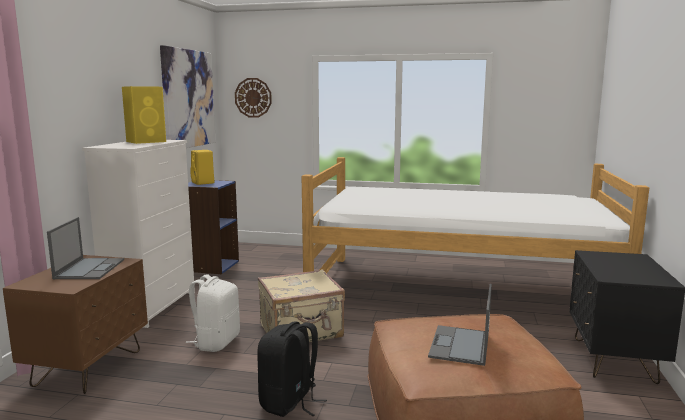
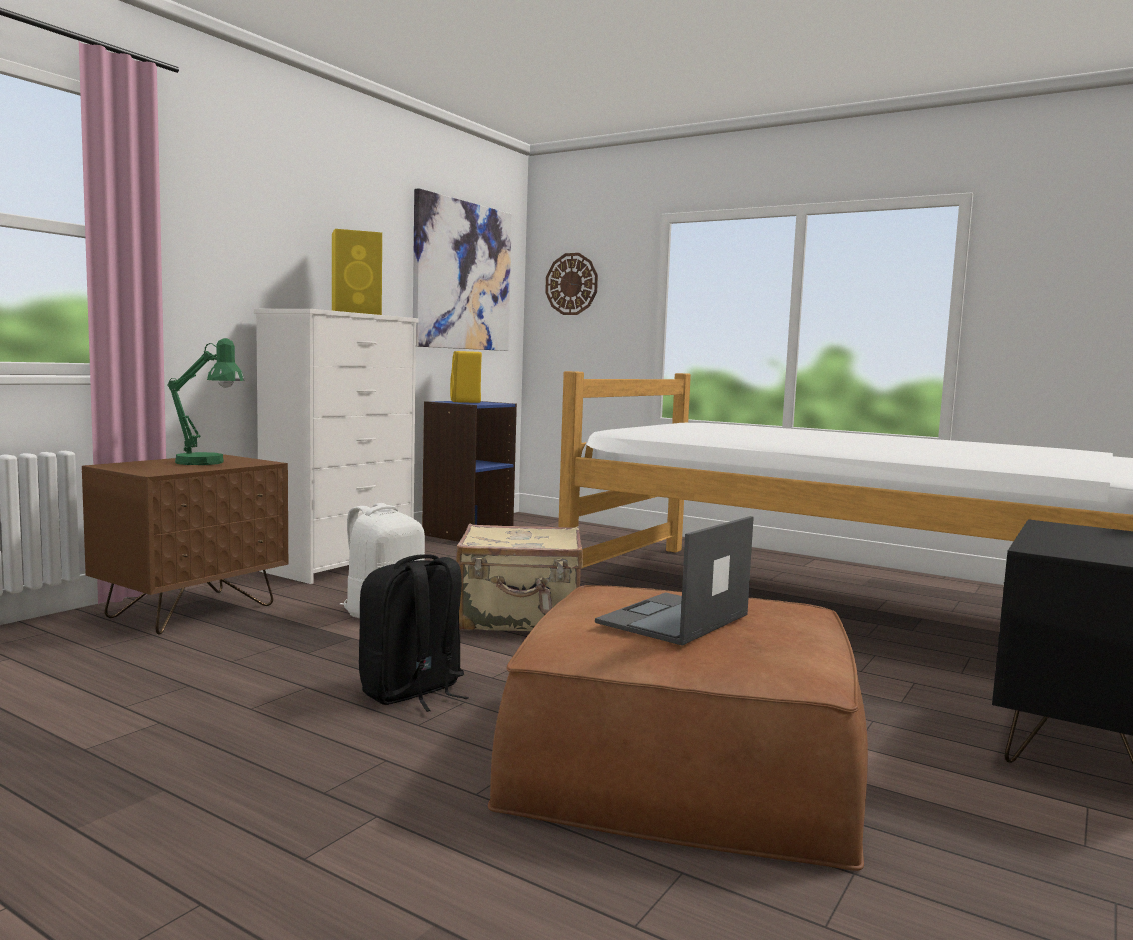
camera: 20 degrees right, 5 degrees down
(90, 269) = (207, 463): laptop -> green table lamp

